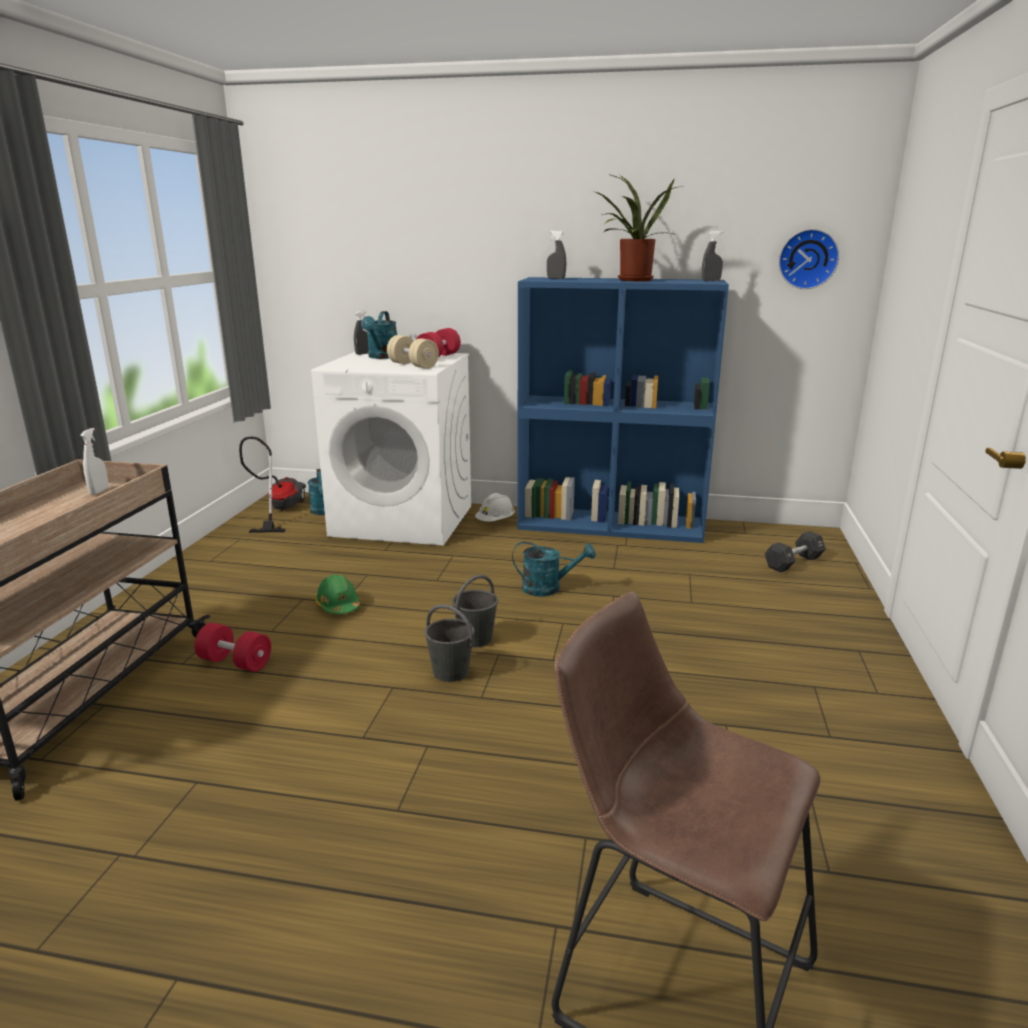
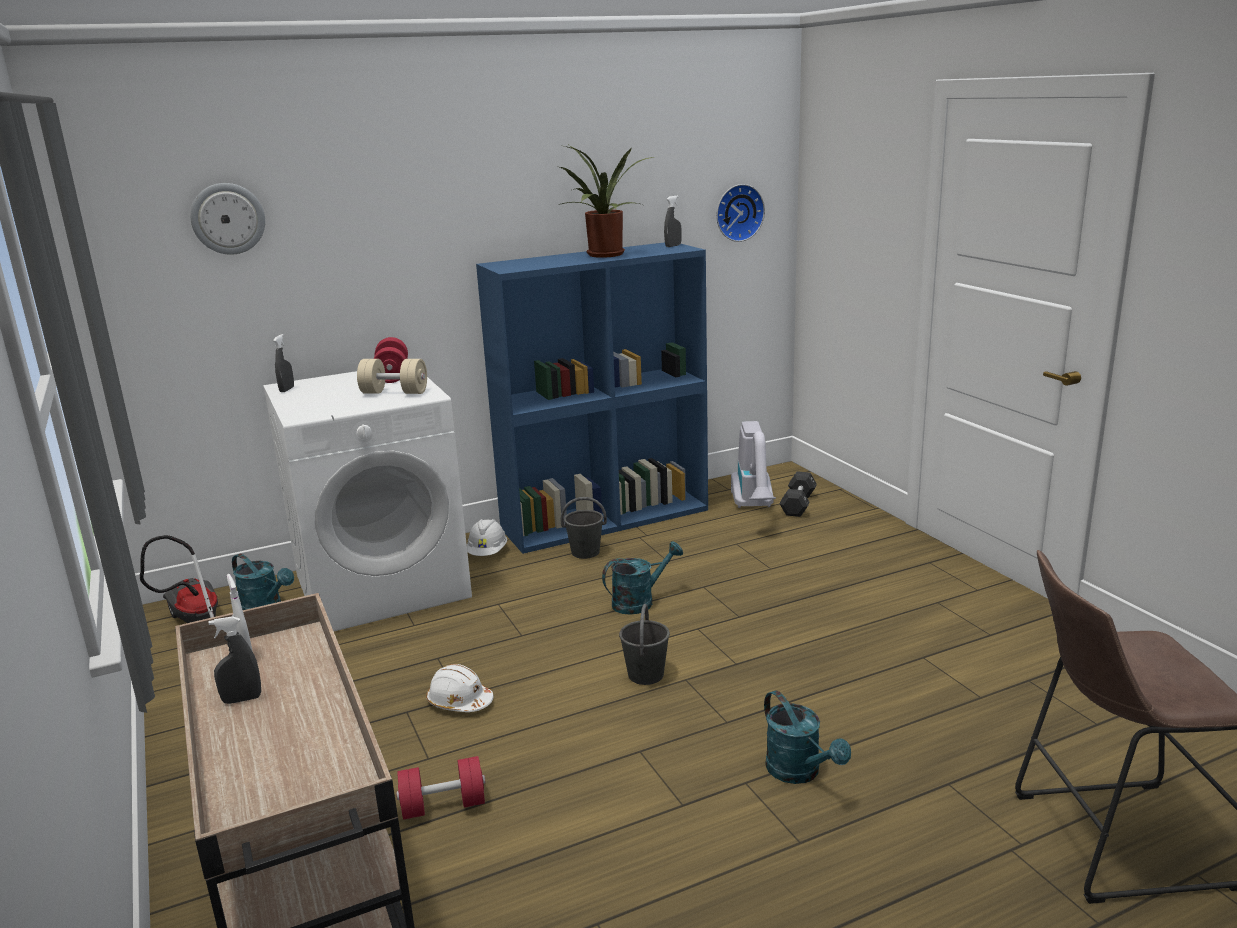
camera: 35 degrees left, 0 degrees up
(338, 605) = (459, 702): green hard hat -> white hard hat
(348, 219) = (228, 218): none -> wall clock
(382, 357) = (325, 389): turquoise watering can -> turquoise watering can (800, 772)
(451, 672) = (670, 713): grey bucket -> grey bucket (586, 552)
(556, 278) = (520, 263): grey spray bottle -> grey spray bottle (242, 699)
(748, 553) = (754, 508): none -> vacuum cleaner

